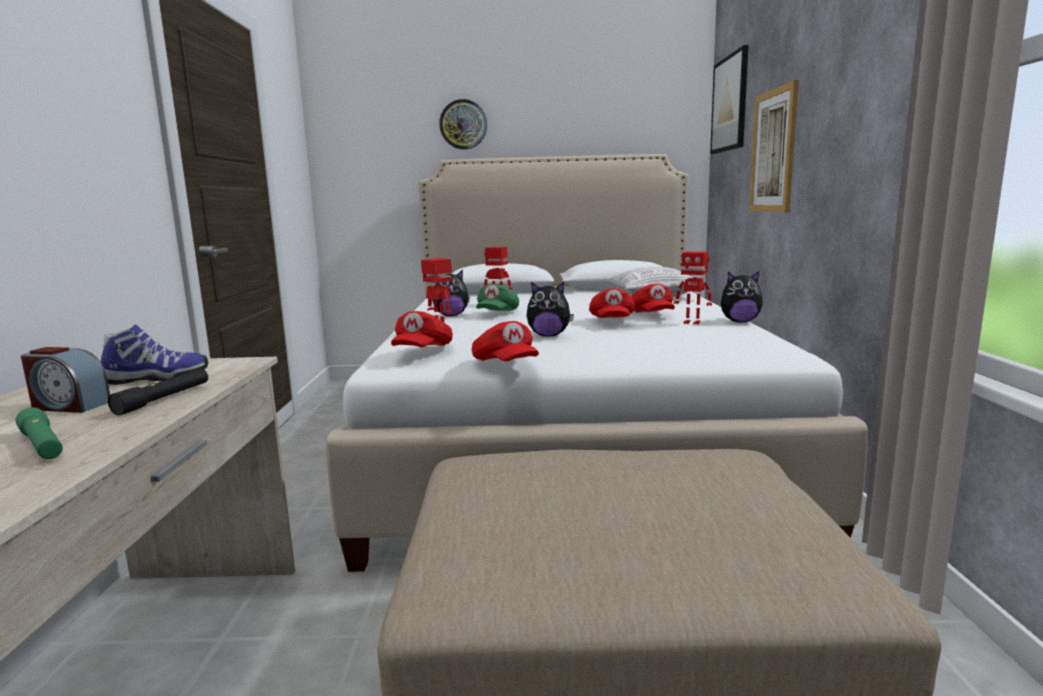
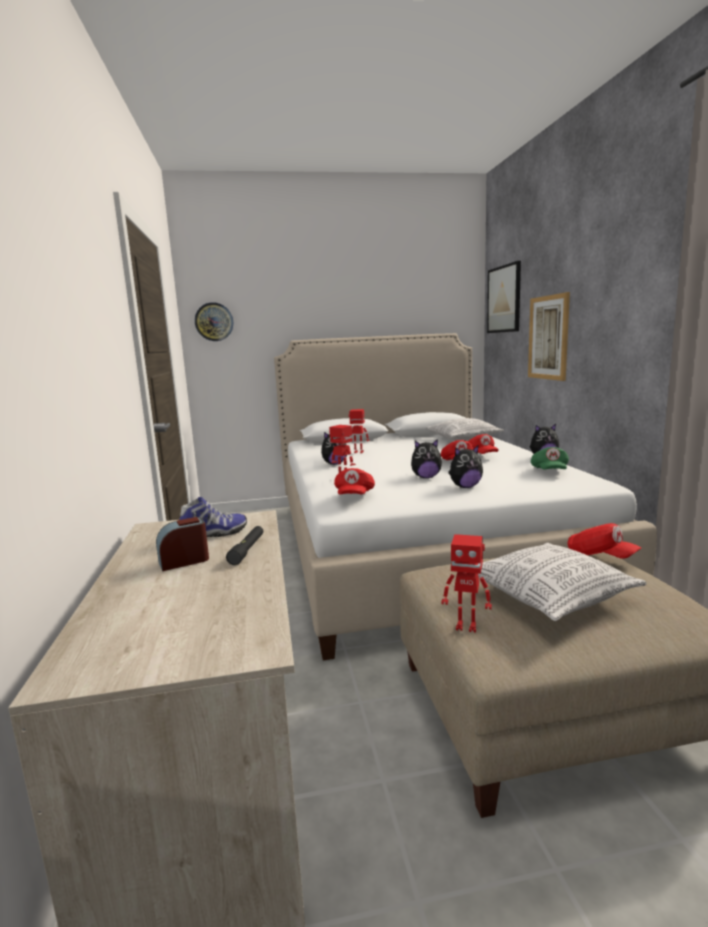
camera: 10 degrees left, 0 degrees up
(42, 445) = (217, 591): green flashlight -> none
(69, 406) = (184, 561): alarm clock -> alarm clock turned 150 degrees clockwise
(463, 124) = (306, 313): wall clock -> wall clock (214, 322)
(497, 314) = (368, 460): green cap -> green cap (549, 472)
(505, 364) = (423, 503): red cap -> red cap (600, 556)
(587, 349) = (465, 487): none -> plush toy
(607, 510) = (549, 596): none -> pillow
(692, 323) = (513, 461): toy robot -> toy robot (466, 626)

